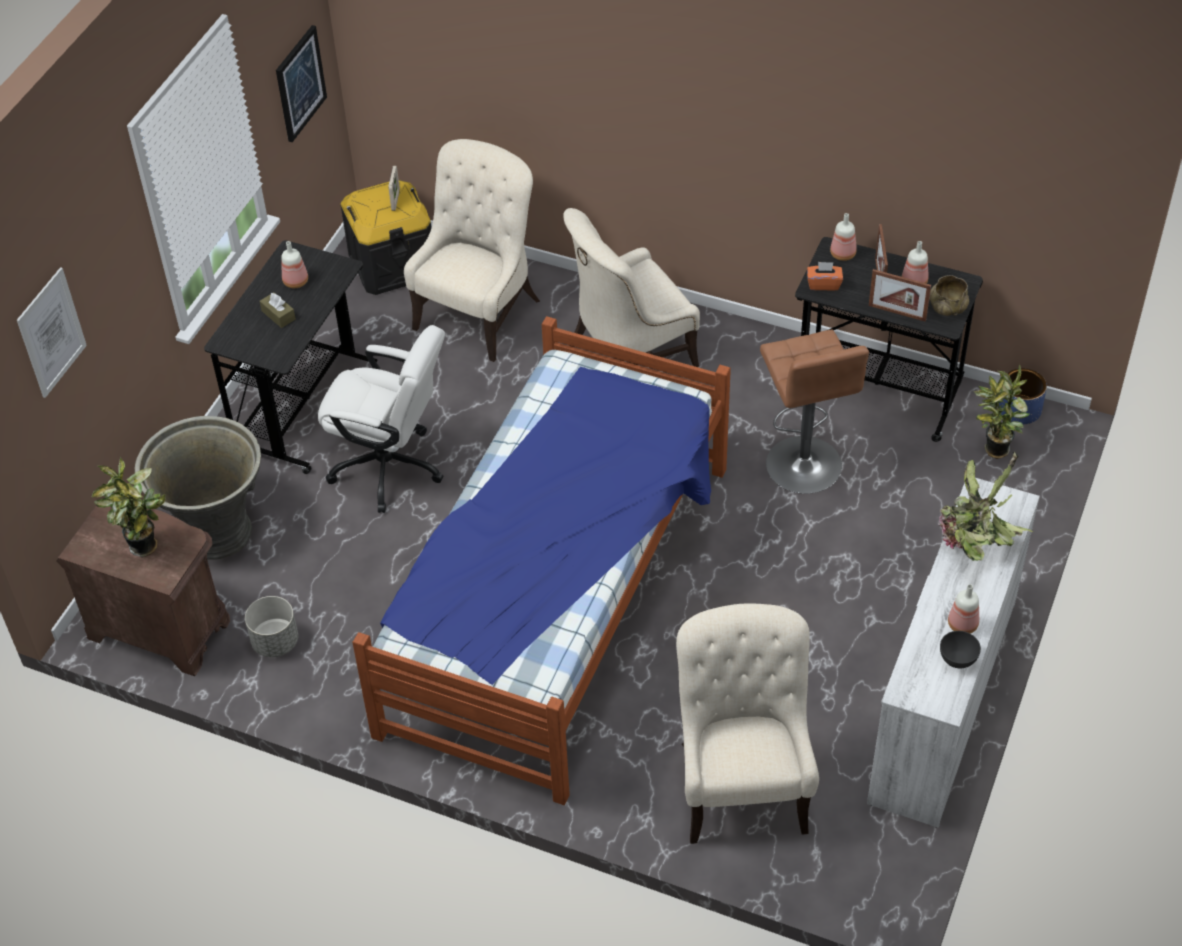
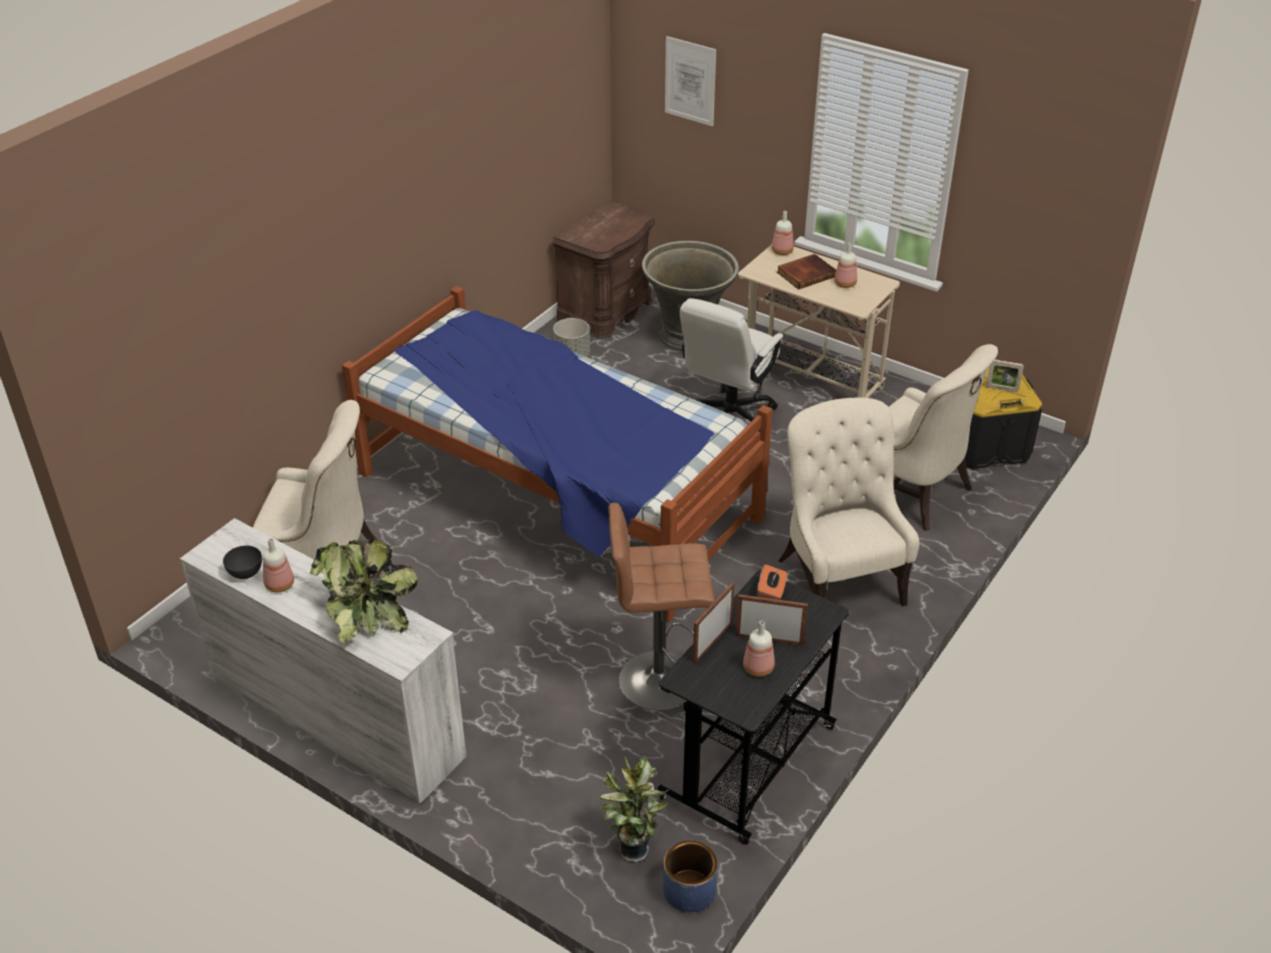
camera: 100 degrees right, 10 degrees down
(146, 548) = (599, 229): potted plant -> none
(278, 315) = (806, 274): brown tissue box -> book
(300, 83) = (1033, 231): picture -> none
(305, 408) = (809, 384): black desk -> beige desk
(843, 253) = (817, 619): bottle -> bottle (782, 251)
(948, 307) = (710, 687): beige bowl -> none

